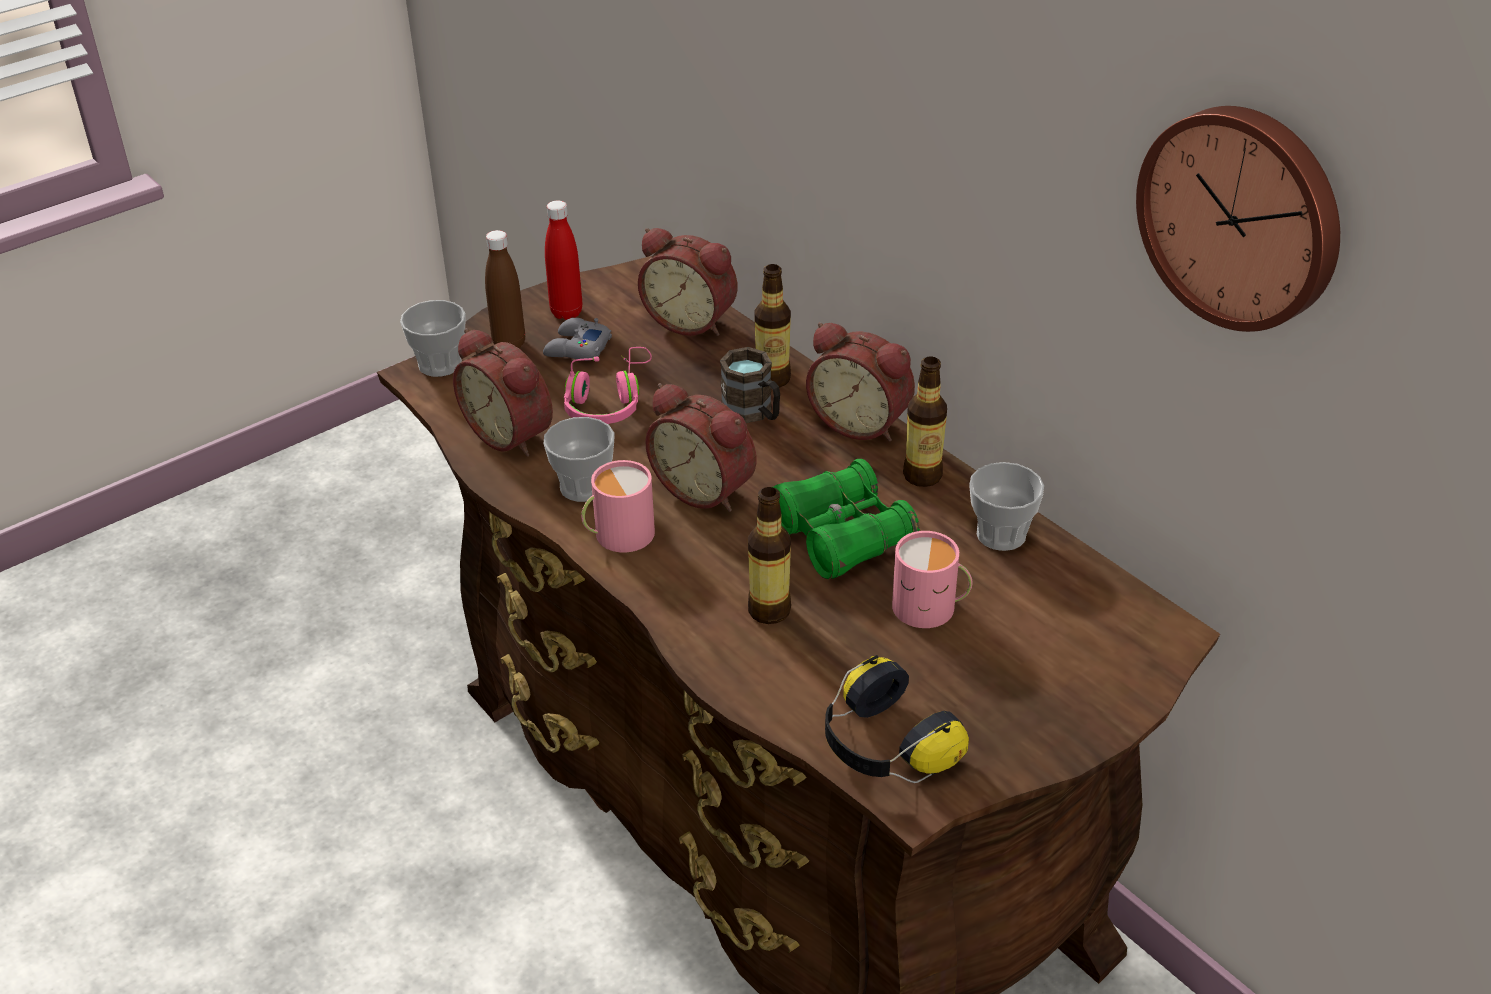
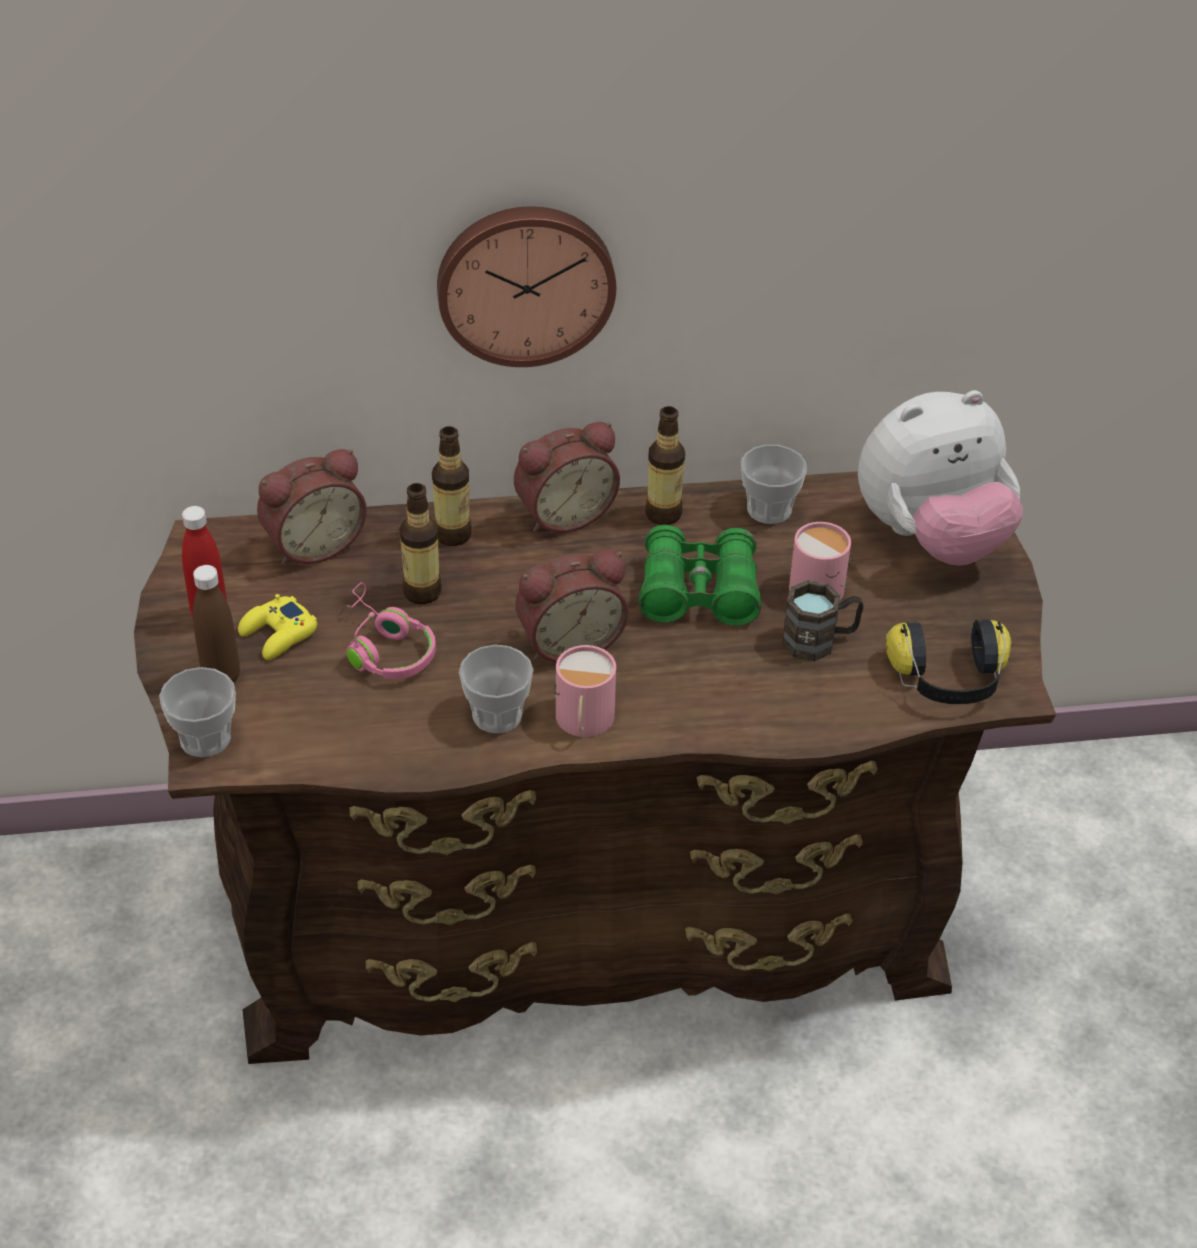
camera: 60 degrees left, 5 degrees up
(512, 433) = (372, 730): alarm clock -> none
(577, 348) = (278, 634): grey game controller -> yellow game controller
(753, 413) = (491, 567): brown mug -> brown mug (820, 640)
(769, 610) = (754, 673): bottle -> bottle (422, 592)
(1082, 657) = (931, 538): none -> plush toy
(1242, 216) = (934, 150): wall clock -> wall clock (525, 282)

